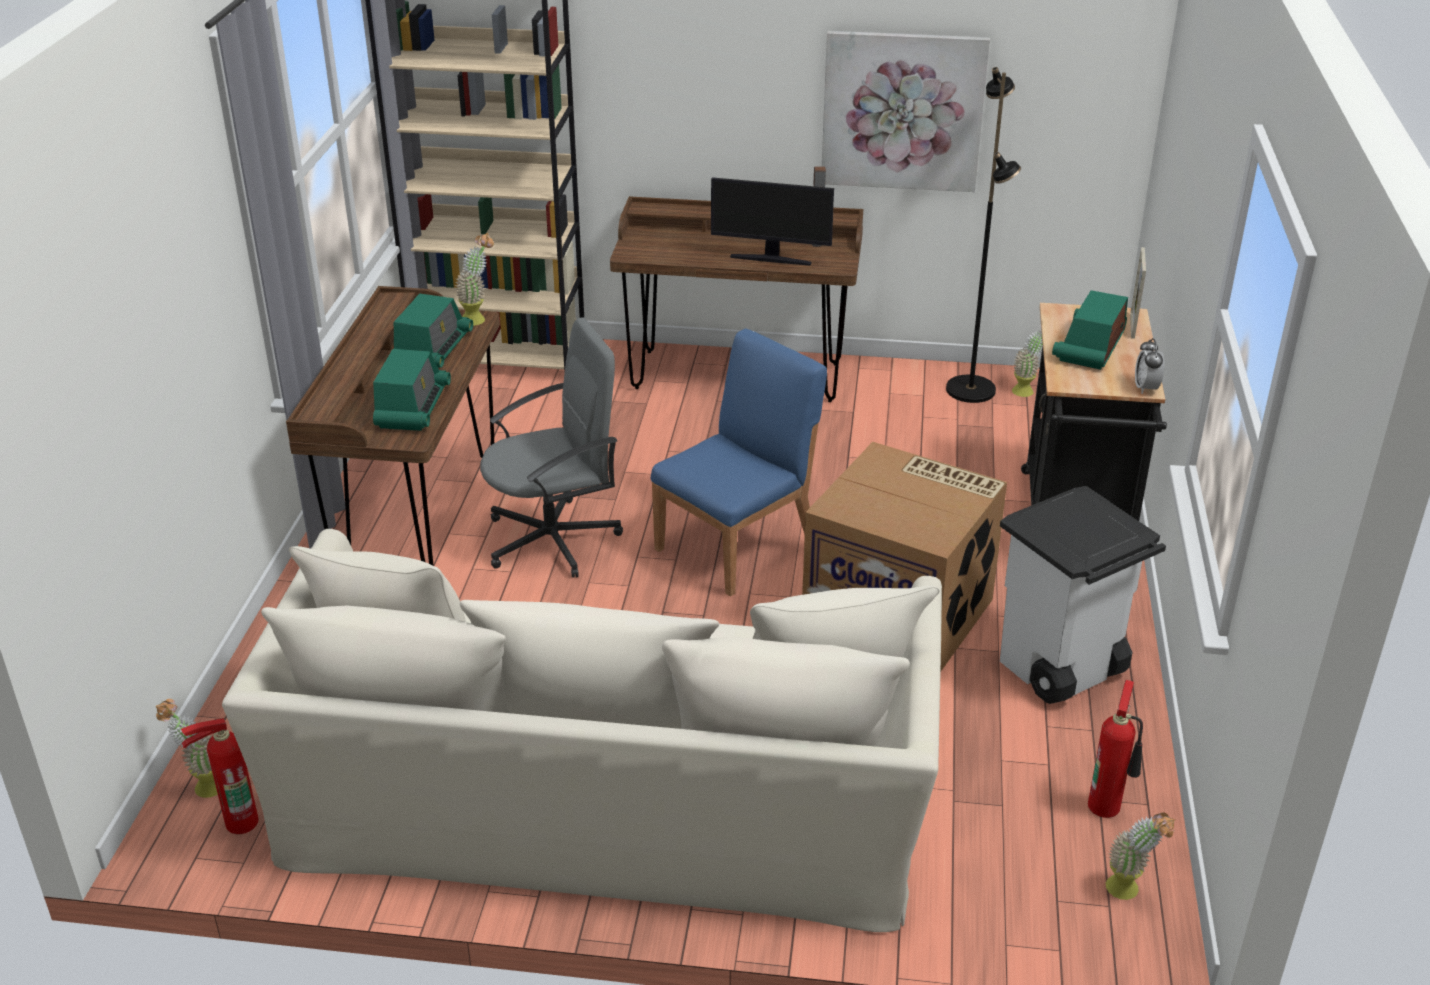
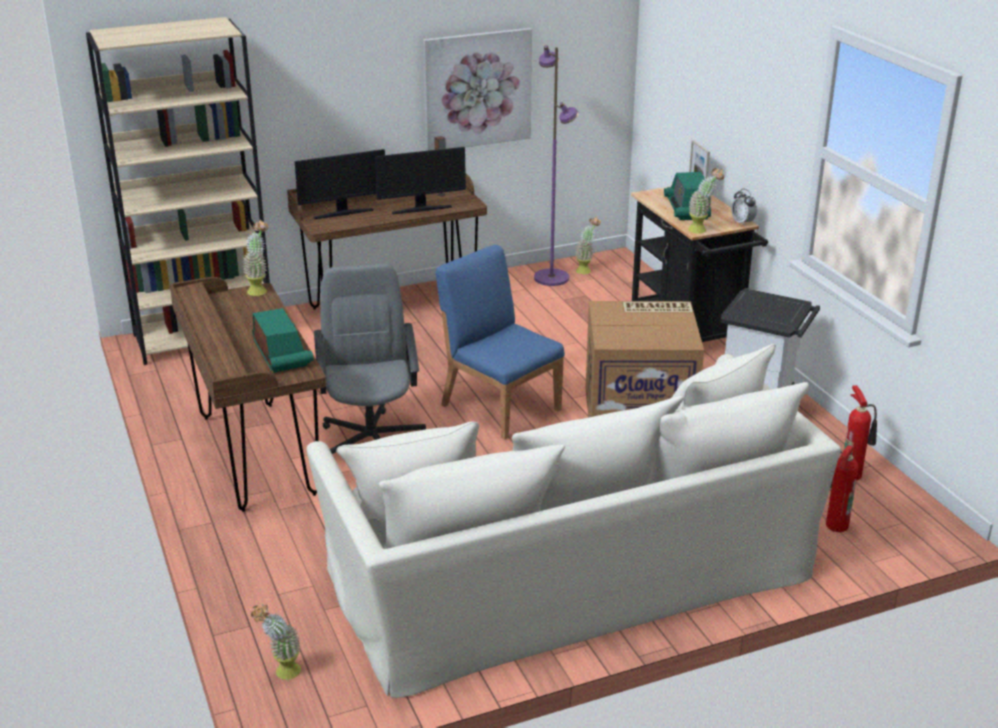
camera: 30 degrees left, 5 degrees down
(238, 821) = (334, 683): fire extinguisher -> fire extinguisher (834, 526)
(433, 350) = (250, 316): radio -> none
(554, 539) = (371, 439): grey office chair -> grey office chair turned 45 degrees counterclockwise
(675, 242) = (343, 213): none -> monitor
(738, 546) = (500, 406): blue chair -> blue chair turned 60 degrees counterclockwise
(971, 390) = (552, 278): black floor lamp -> purple floor lamp
(1130, 891) = (906, 511): potted plant -> potted plant (702, 230)

